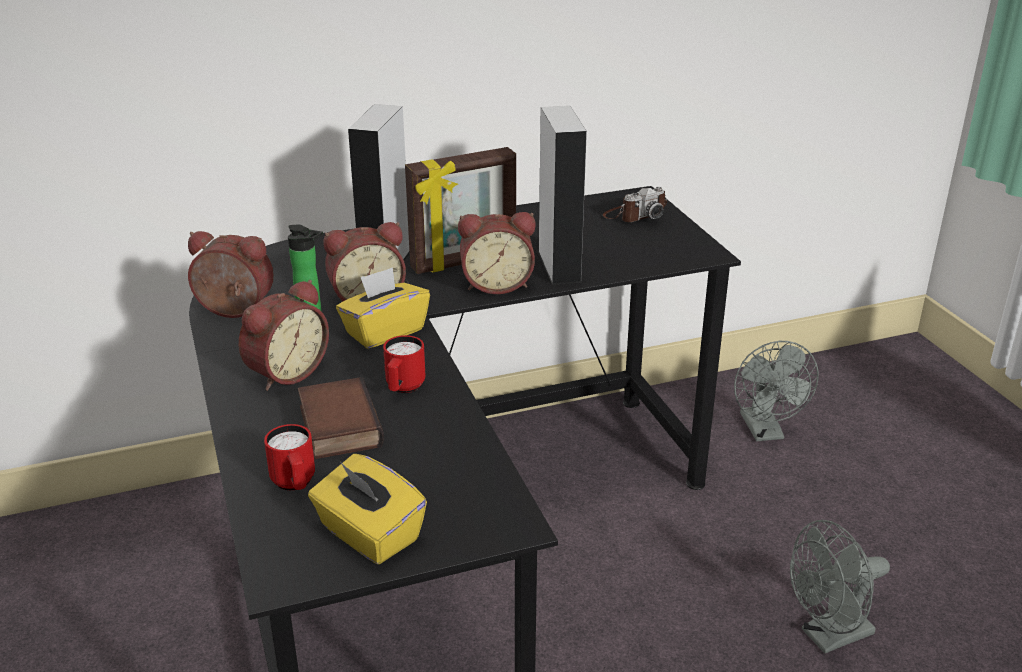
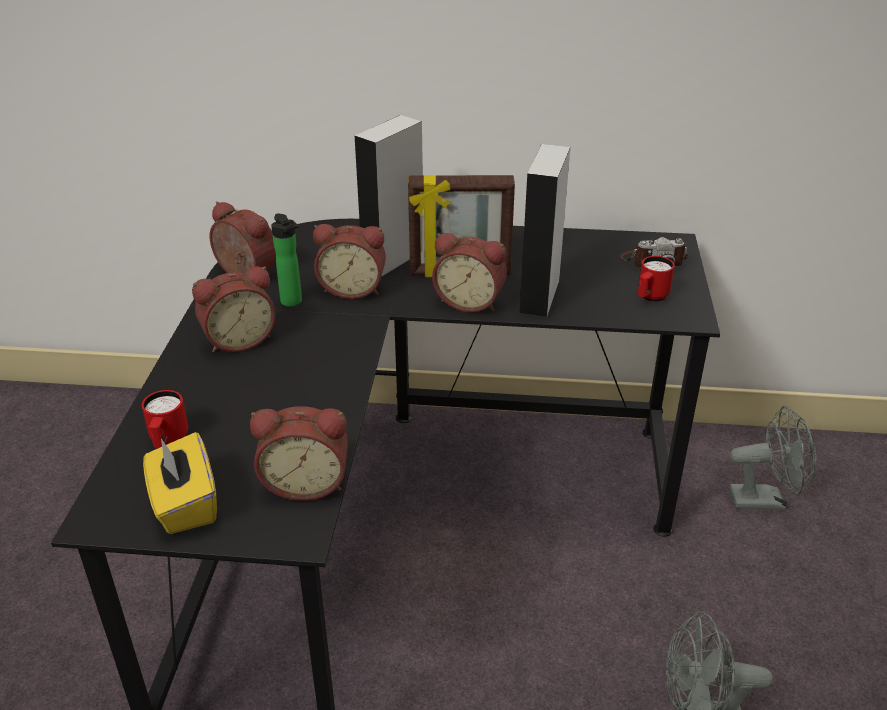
camera: 25 degrees right, 5 degrees up
(337, 426) = (238, 399): book -> none
(384, 331) = (342, 323): yellow tissue box -> none
(403, 388) = (315, 380): red mug -> red mug (650, 297)
(477, 479) = (306, 482): none -> alarm clock
(765, 432) = (765, 499): grey fan -> grey fan turned 105 degrees counterclockwise

